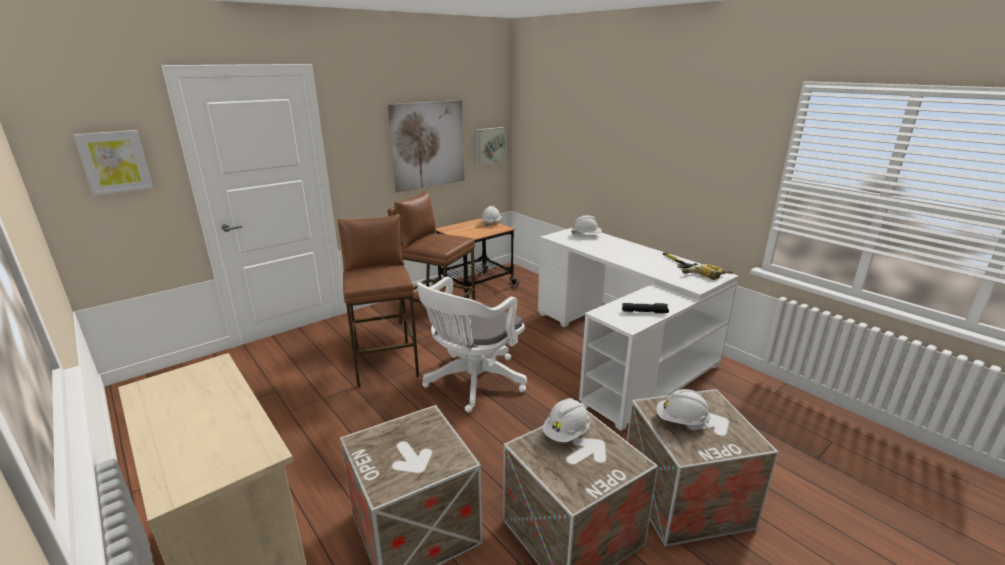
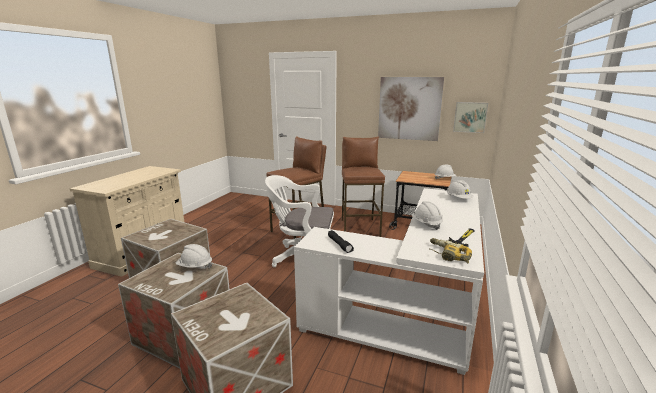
camera: 60 degrees right, 5 degrees down
(114, 162) = (247, 95): picture -> none
(681, 421) = (229, 306): white hard hat -> white hard hat (426, 224)

